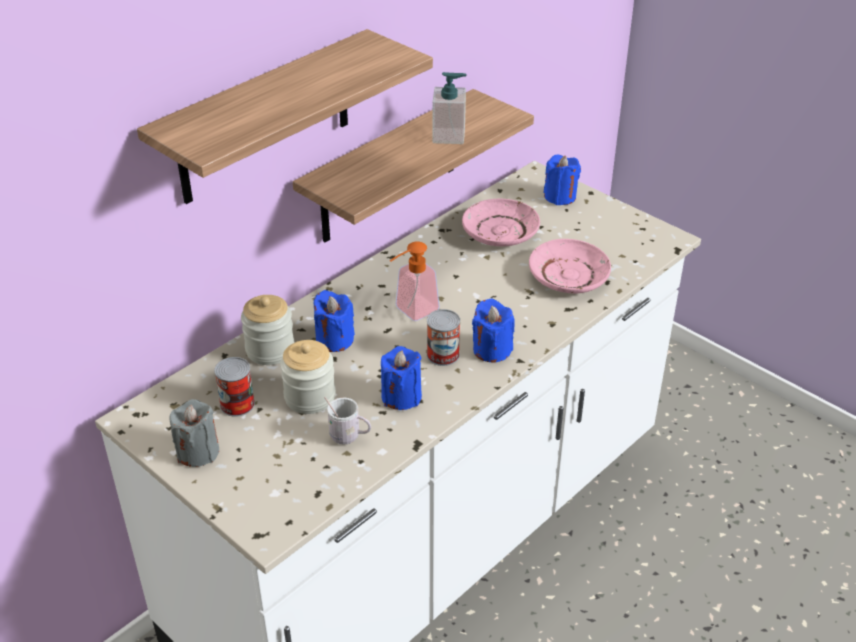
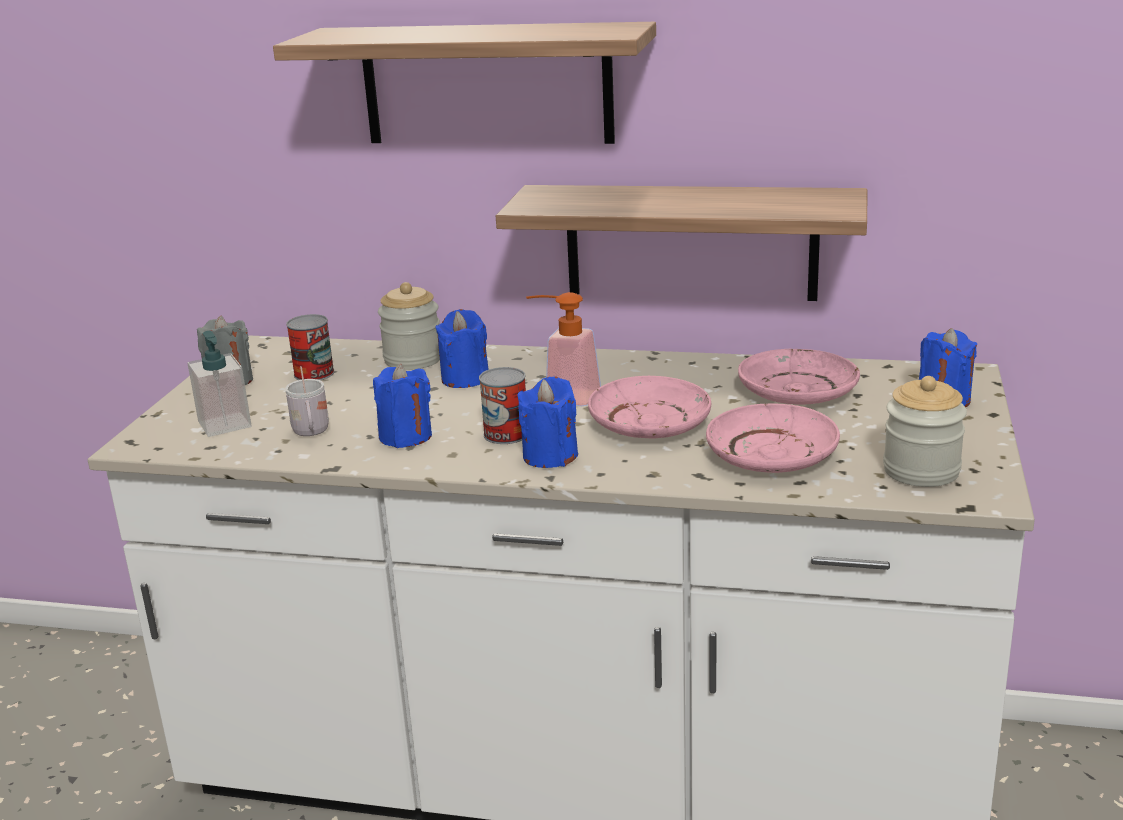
camera: 60 degrees right, 15 degrees down
(310, 397) = (357, 397): jar -> jar (921, 471)
(449, 136) = (731, 204): soap dispenser -> soap dispenser (225, 424)
(485, 297) = (650, 423): none -> pink plate

